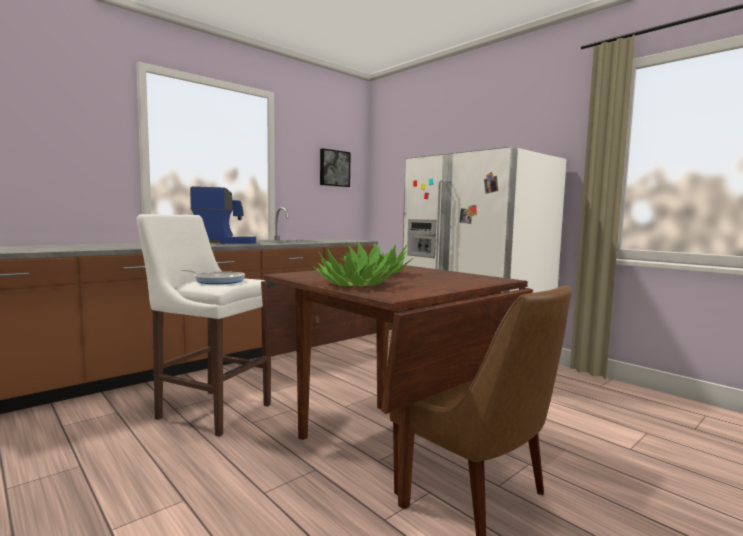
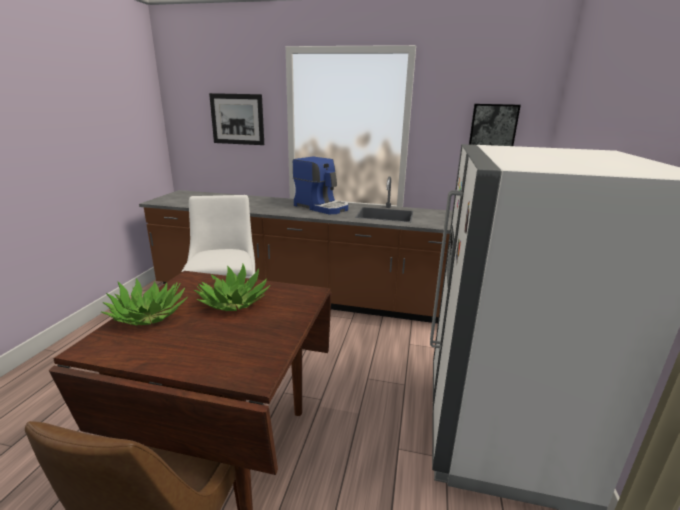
camera: 55 degrees right, 15 degrees up
(57, 139) = (237, 119): none -> picture
(217, 280) = (215, 256): frying pan -> none

